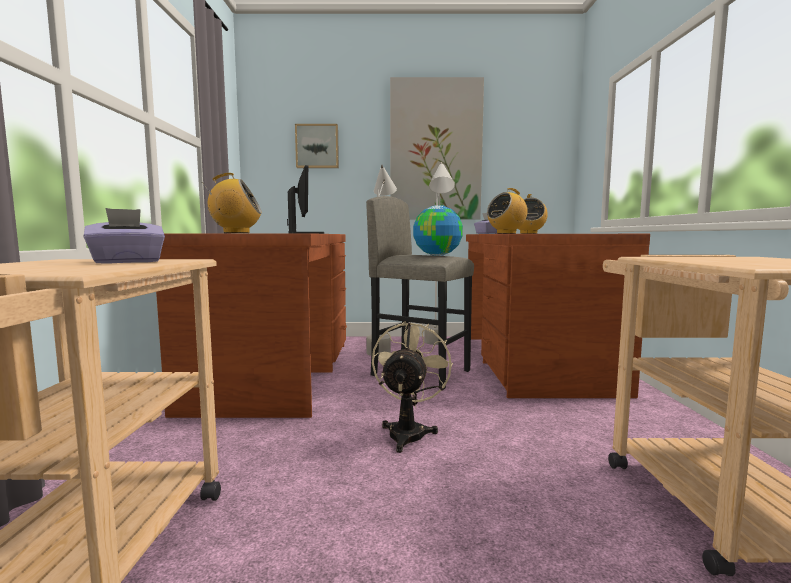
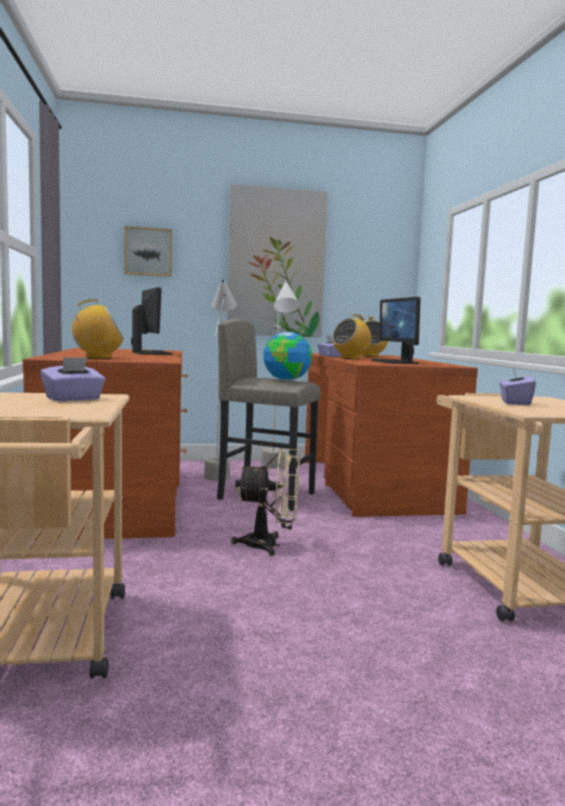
camera: 10 degrees left, 0 degrees up
(408, 431) = (270, 545): beige fan -> beige fan turned 90 degrees clockwise
(553, 233) = (395, 362): none -> monitor
(720, 260) = (514, 403): none -> purple tissue box

